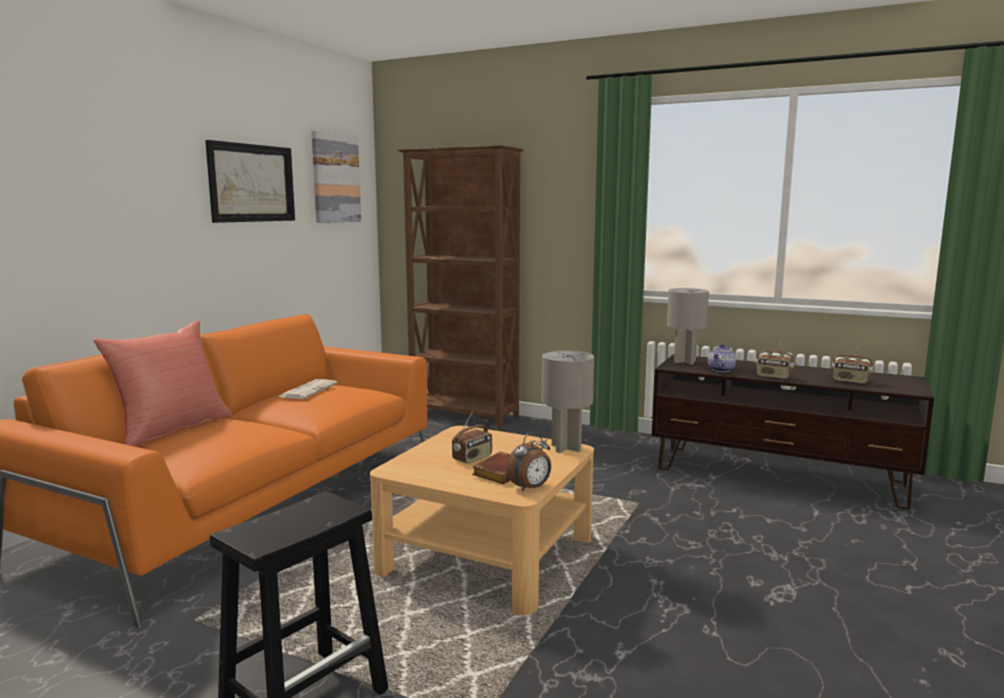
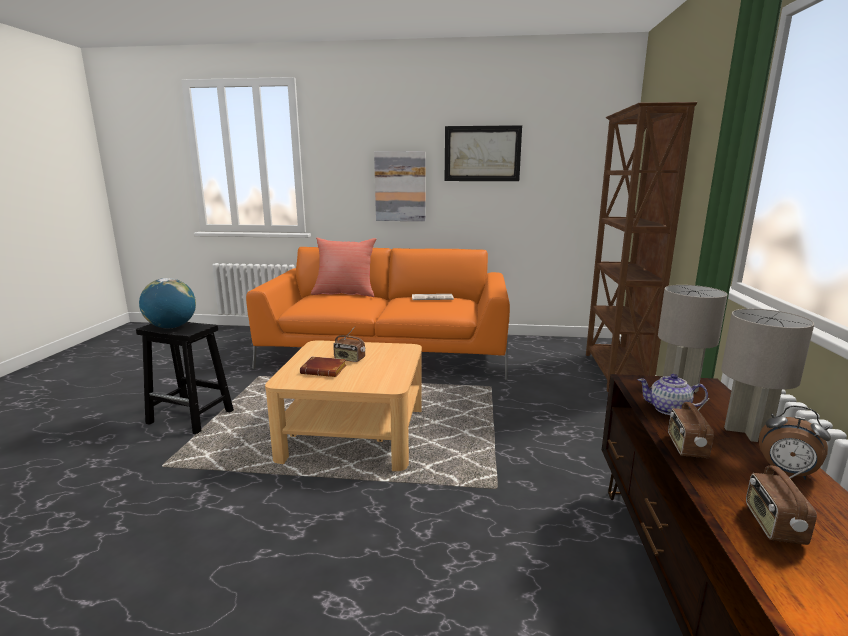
camera: 70 degrees right, 5 degrees up
(291, 525) = (171, 327): none -> globe
(335, 178) = (575, 146): picture -> picture (400, 186)
(530, 488) = (297, 382): alarm clock -> alarm clock (786, 473)
(566, 448) = (391, 383): grey table lamp -> grey table lamp (747, 431)

